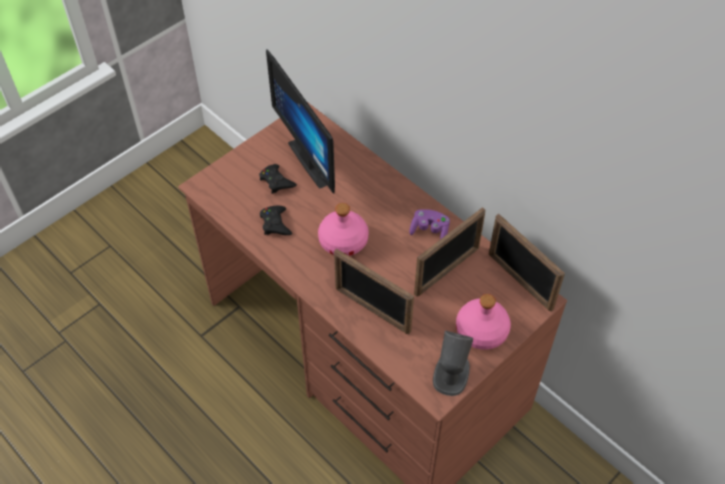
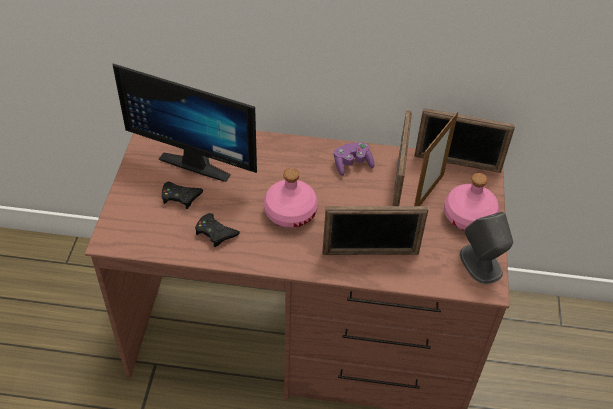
camera: 40 degrees left, 5 degrees down
(467, 292) = (428, 194): none -> picture frame

